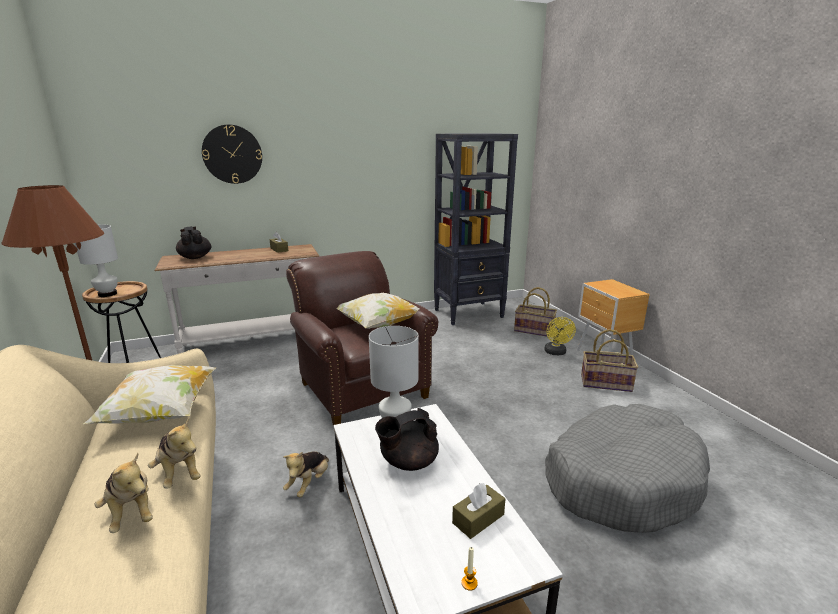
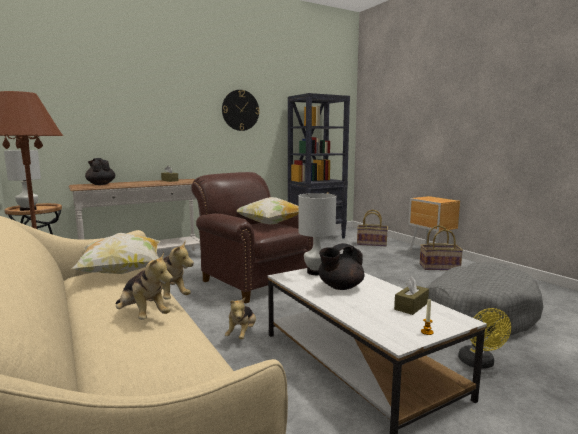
camera: 10 degrees left, 10 degrees down
(232, 154) = (133, 103): wall clock -> wall clock (240, 110)
(556, 353) = (395, 254): yellow fan -> yellow fan (479, 364)

